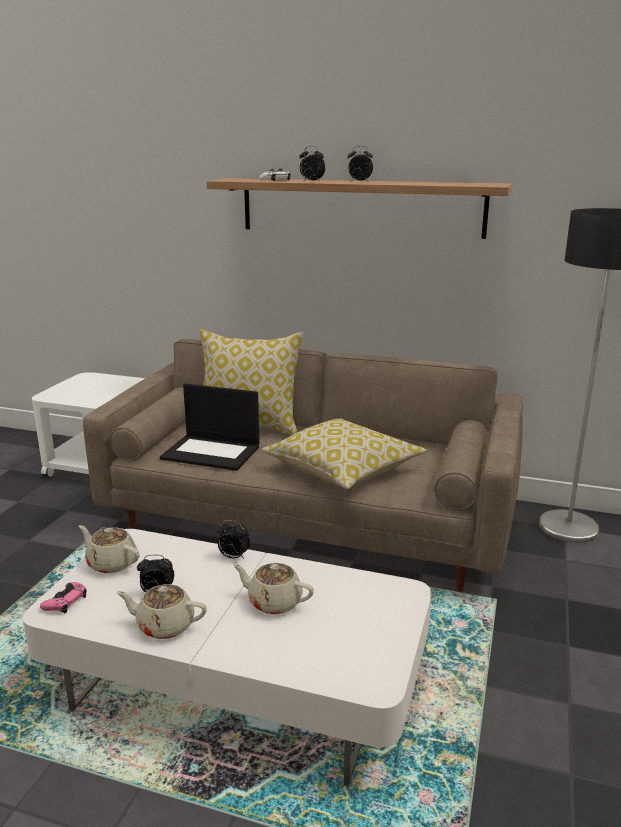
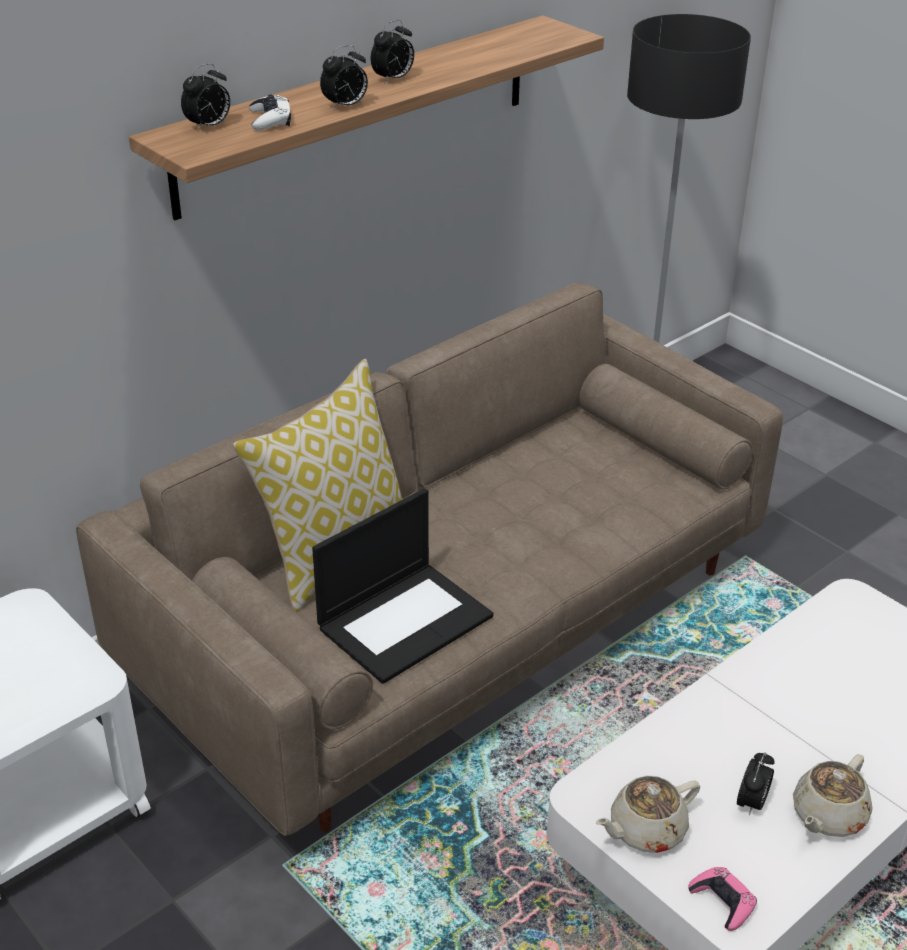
camera: 60 degrees left, 15 degrees up
(233, 557) = (701, 706): alarm clock -> alarm clock (209, 127)
(273, 602) = (823, 706): beige teapot -> none
(343, 470) = (564, 523): pillow -> none

